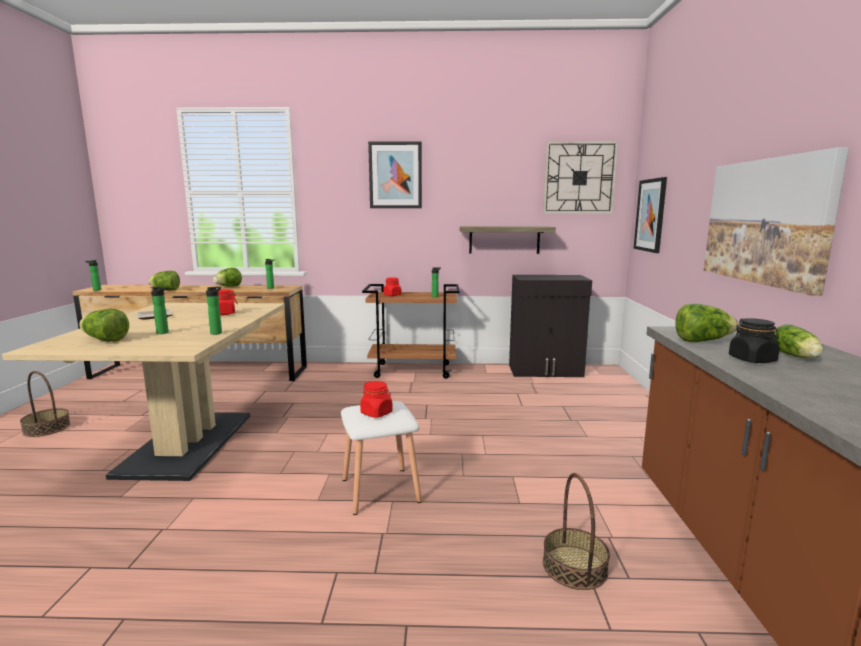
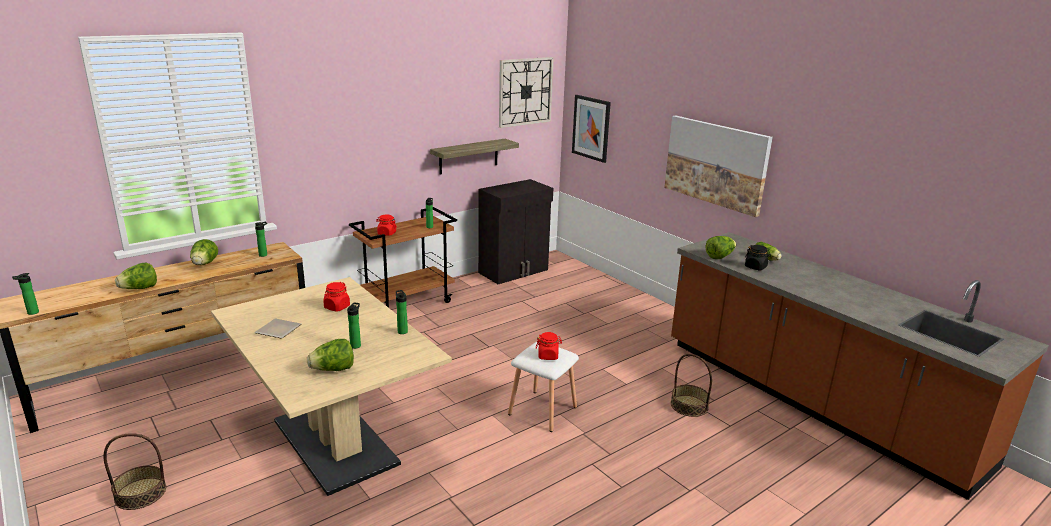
camera: 40 degrees left, 10 degrees up
(395, 175) = (367, 103): picture -> none

